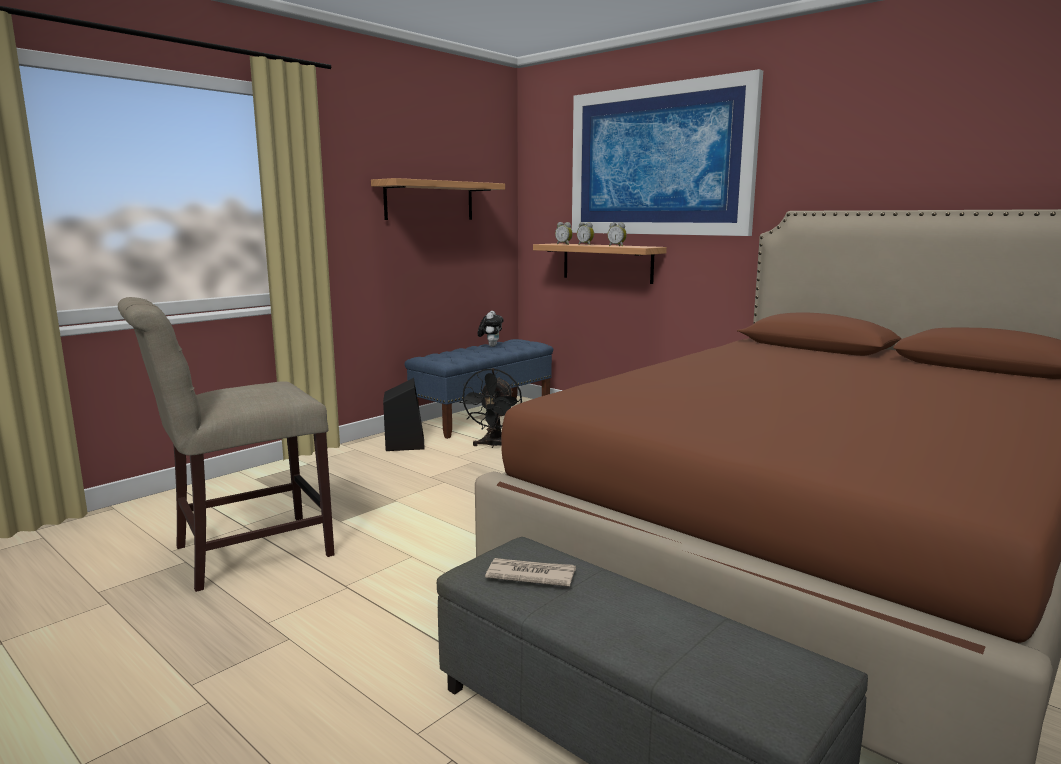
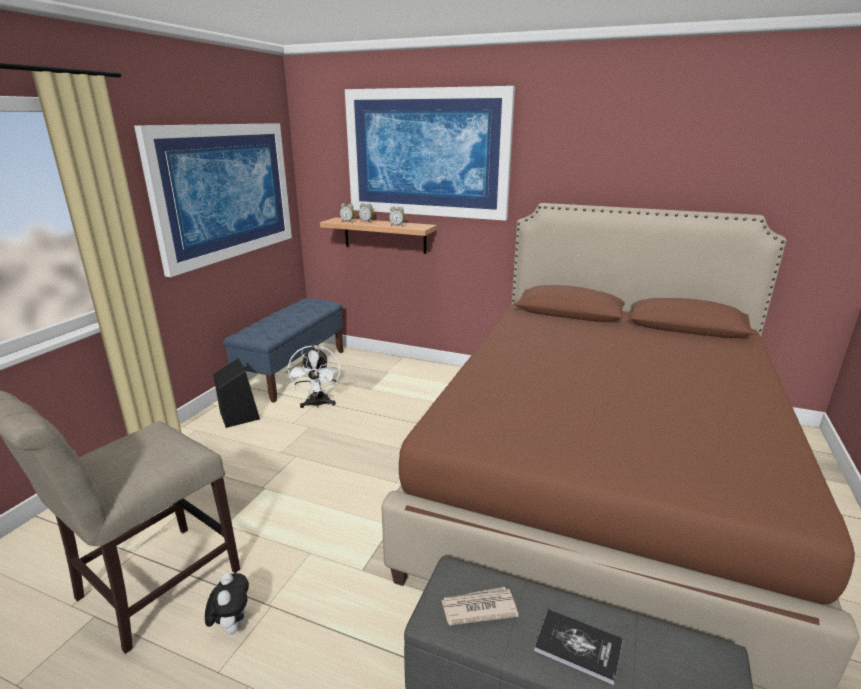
camera: 20 degrees left, 10 degrees up
(429, 201) = (225, 192): shelf -> picture
(491, 346) = (291, 310): plush toy -> plush toy (232, 625)
(494, 445) = (318, 404): black fan -> white fan
(627, 623) = (578, 646): none -> book

